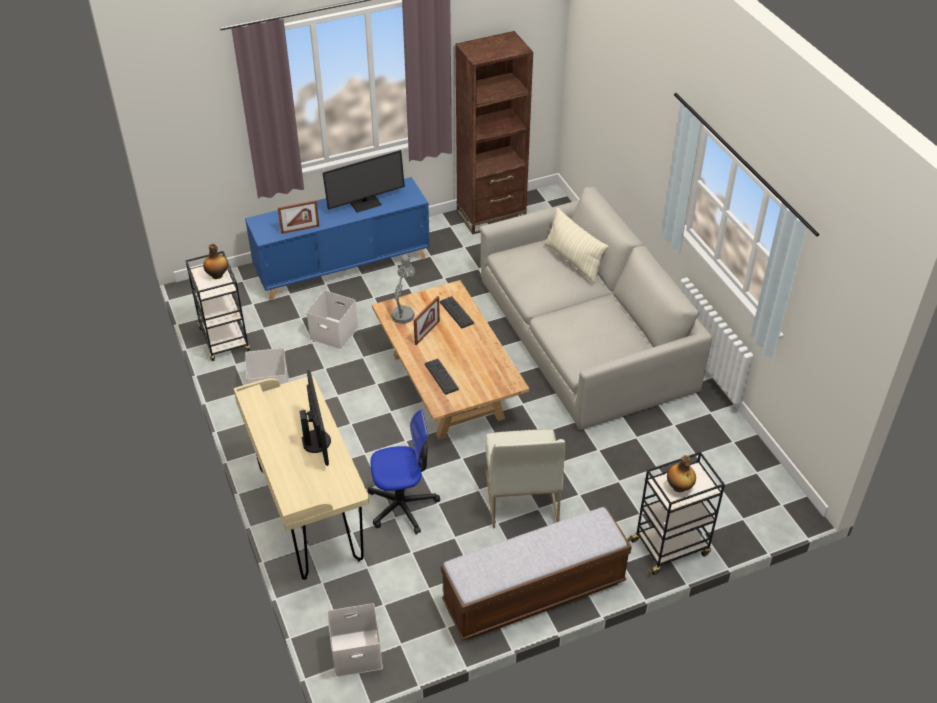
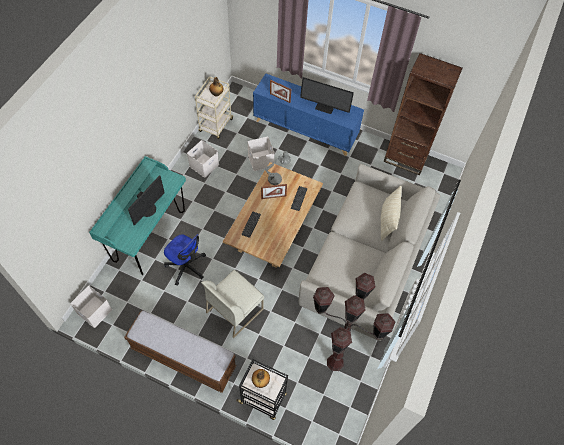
camera: 45 degrees right, 15 degrees up
(225, 340) = (216, 126): black cart -> beige cart
(309, 516) = (149, 236): beige desk -> turquoise desk
(689, 448) = (335, 363): none -> brown floor lamp

